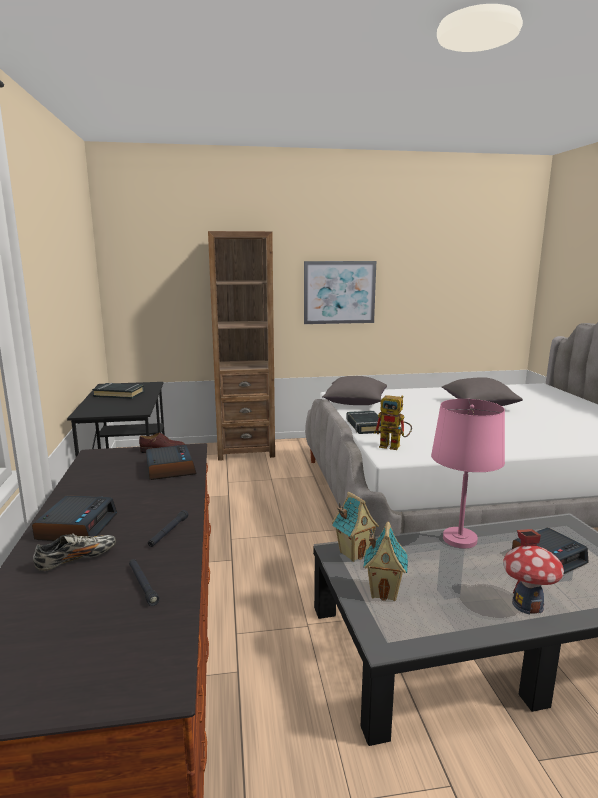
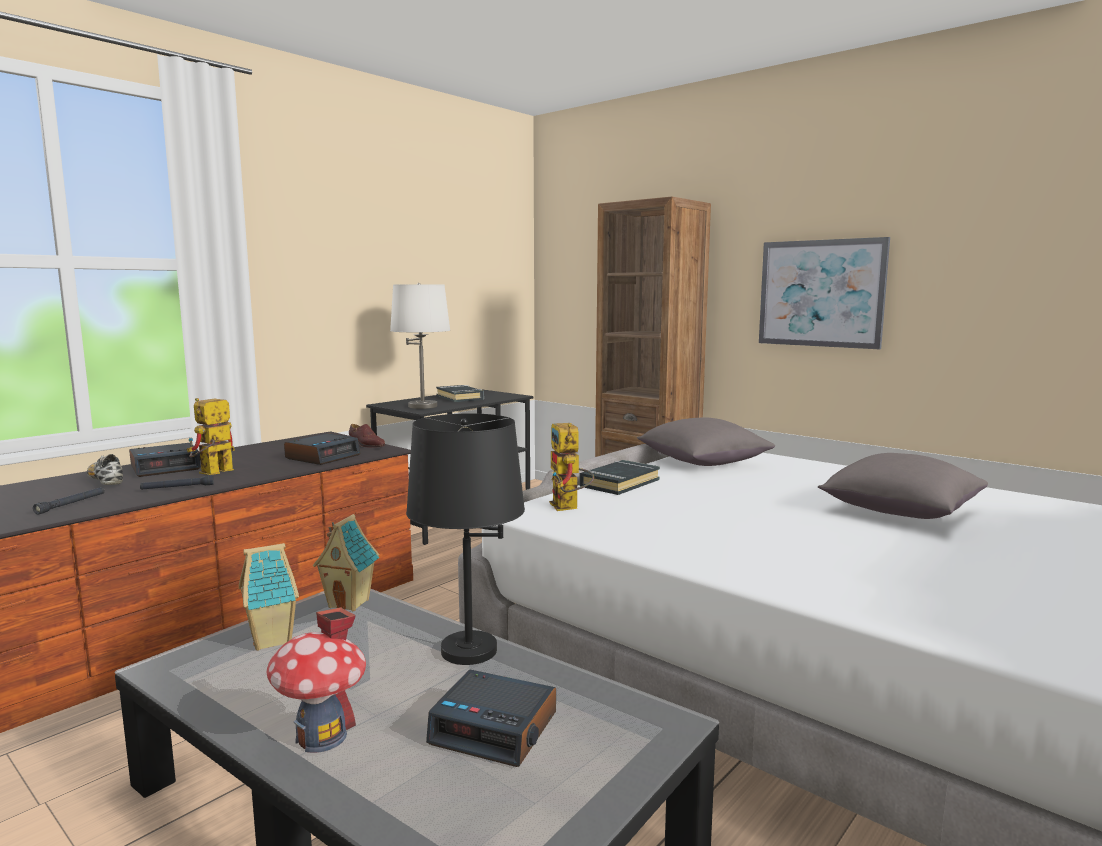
camera: 50 degrees right, 5 degrees down
(77, 559) = (106, 481): shoe -> shoe turned 150 degrees counterclockwise
(124, 408) = (423, 406): none -> white table lamp
(143, 512) = (212, 473): none -> toy robot
(460, 539) = (468, 651): pink table lamp -> black table lamp

